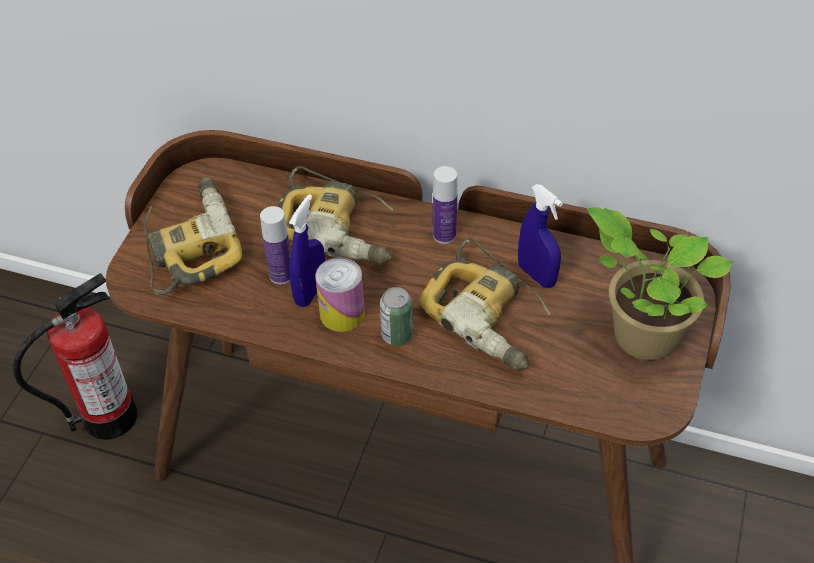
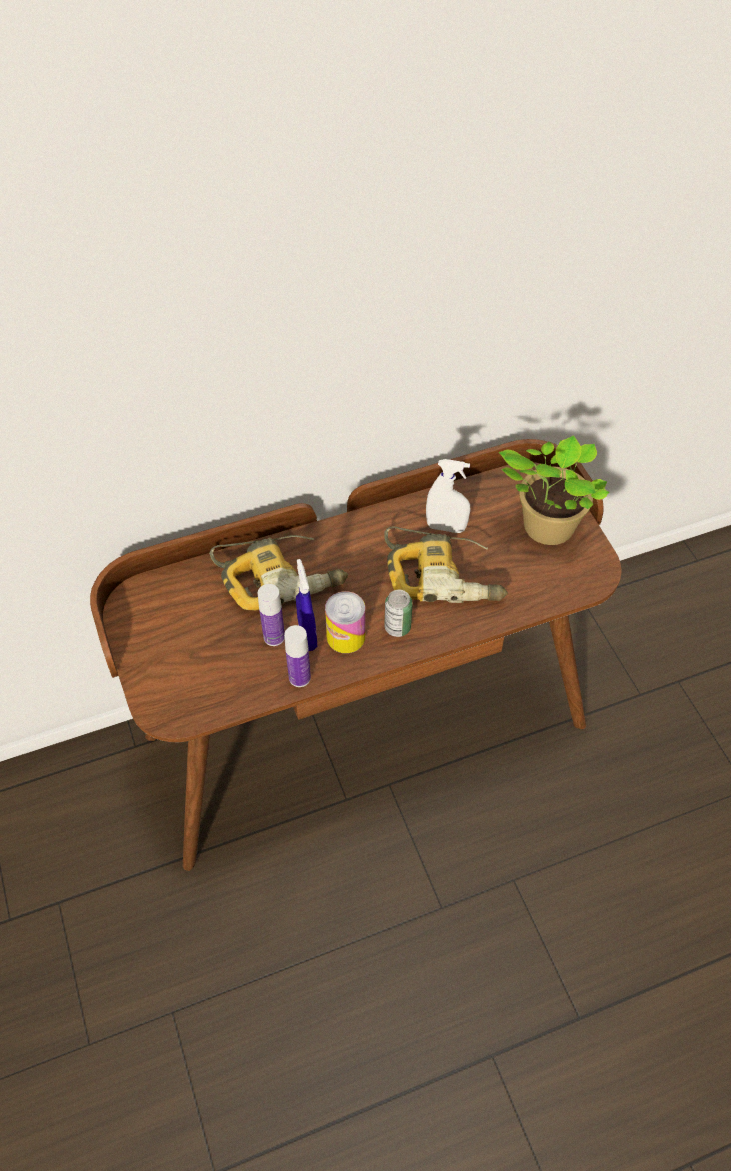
camera: 40 degrees left, 5 degrees up
(109, 417) = (103, 851): fire extinguisher -> none
(190, 244) = (180, 658): power drill -> none
(444, 235) = (358, 536): bottle -> bottle (299, 677)
(536, 275) = (446, 527): blue spray bottle -> white spray bottle

